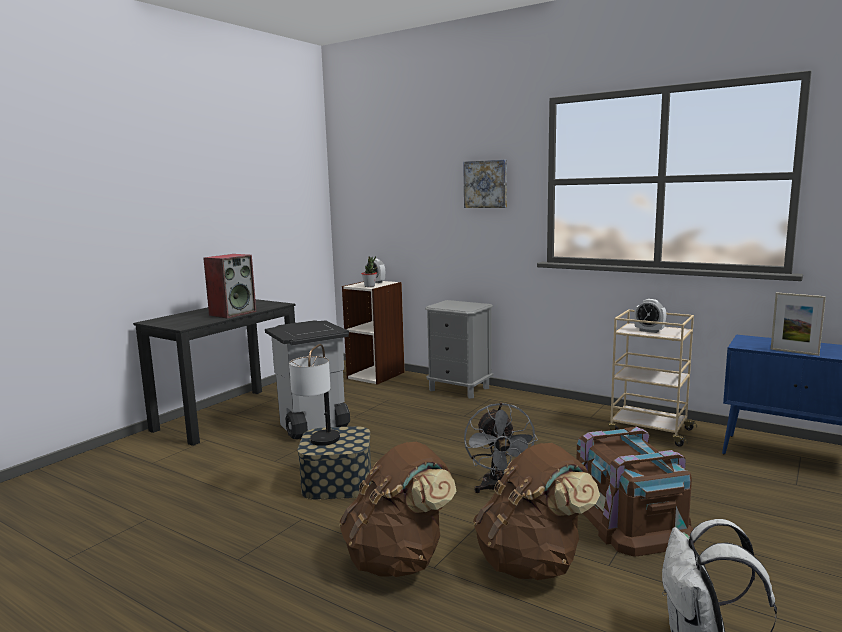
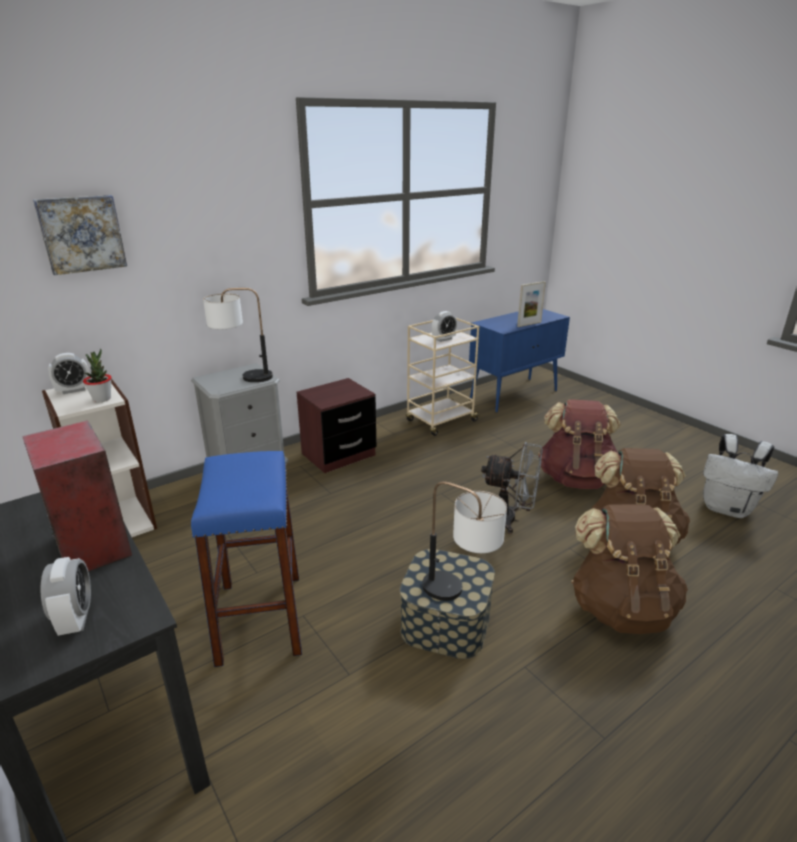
camera: 70 degrees left, 15 degrees up
(182, 321) = (76, 619): none -> alarm clock
(312, 427) = (260, 618): grey trash can -> blue stool
(461, 306) = (243, 377): none -> table lamp
(486, 184) = (225, 211): picture -> picture (81, 234)
(523, 406) = (338, 454): none -> brown nightstand
(628, 517) = (576, 478): brown storage box -> brown backpack

